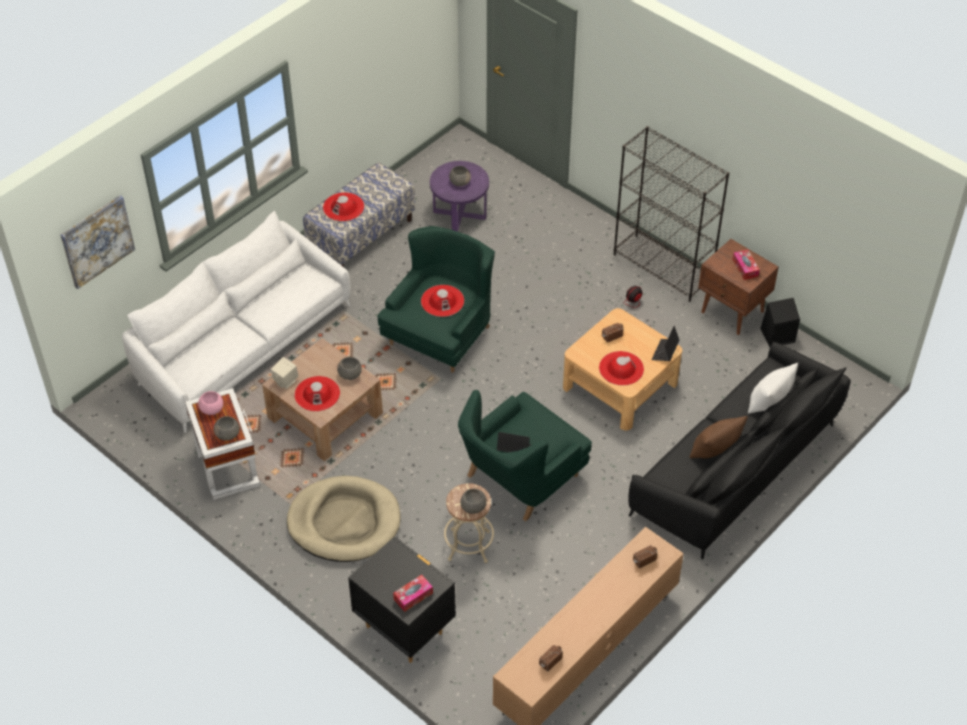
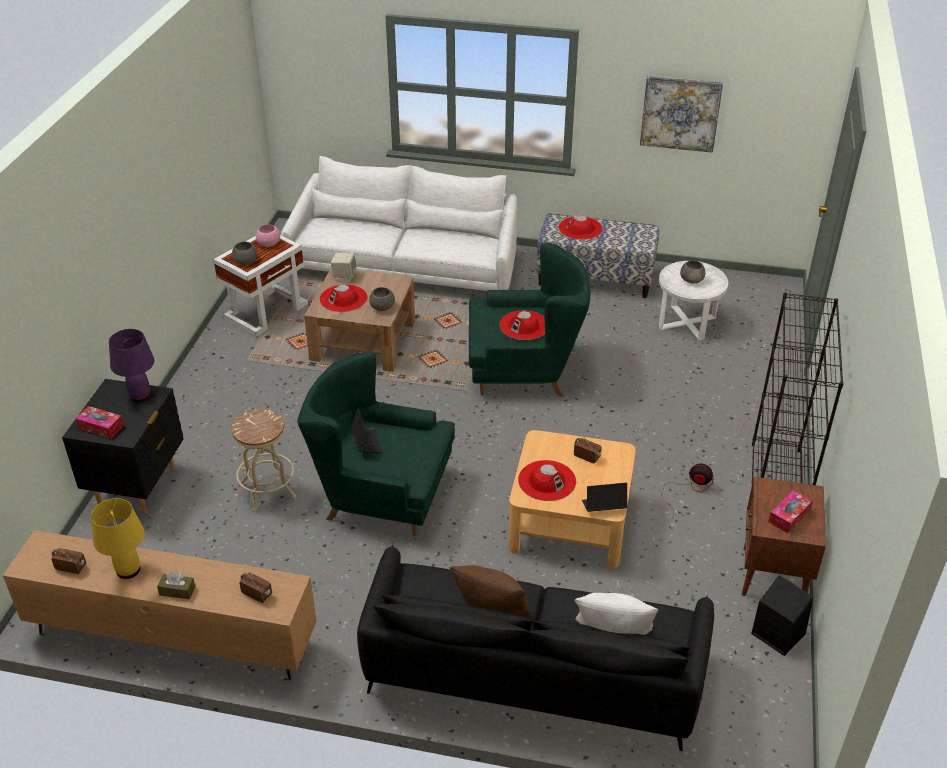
camera: 60 degrees right, 10 degrees down
(97, 241) = (324, 70): picture -> picture (680, 113)
(344, 522) = (246, 399): beige dog bed -> none
(389, 559) = (140, 395): none -> purple table lamp
(460, 214) = (687, 322): purple side table -> white side table
(473, 507) = (251, 431): grey bowl -> none
(574, 627) = (128, 569): none -> yellow table lamp
(614, 604) = (177, 591): none -> brown tissue box

